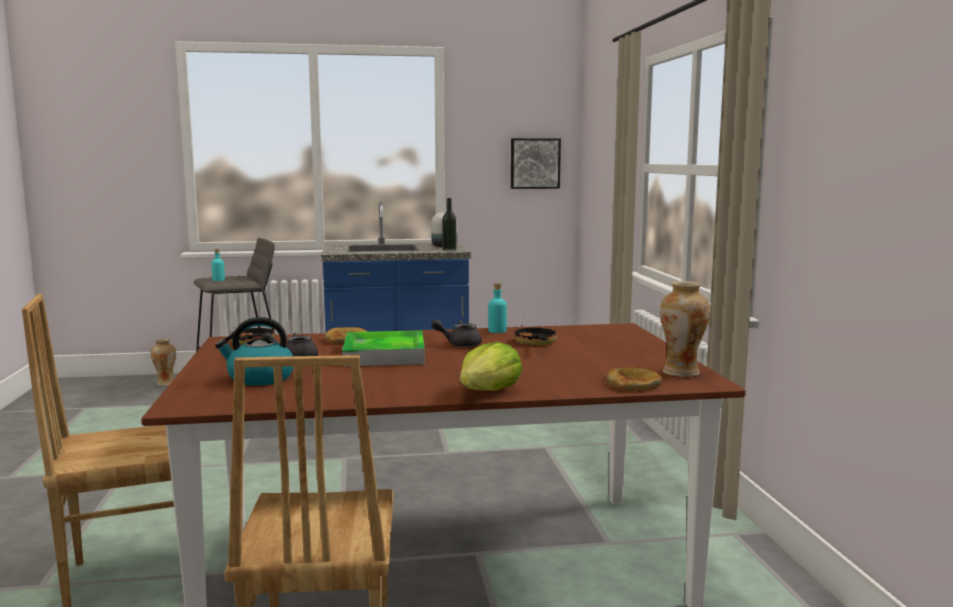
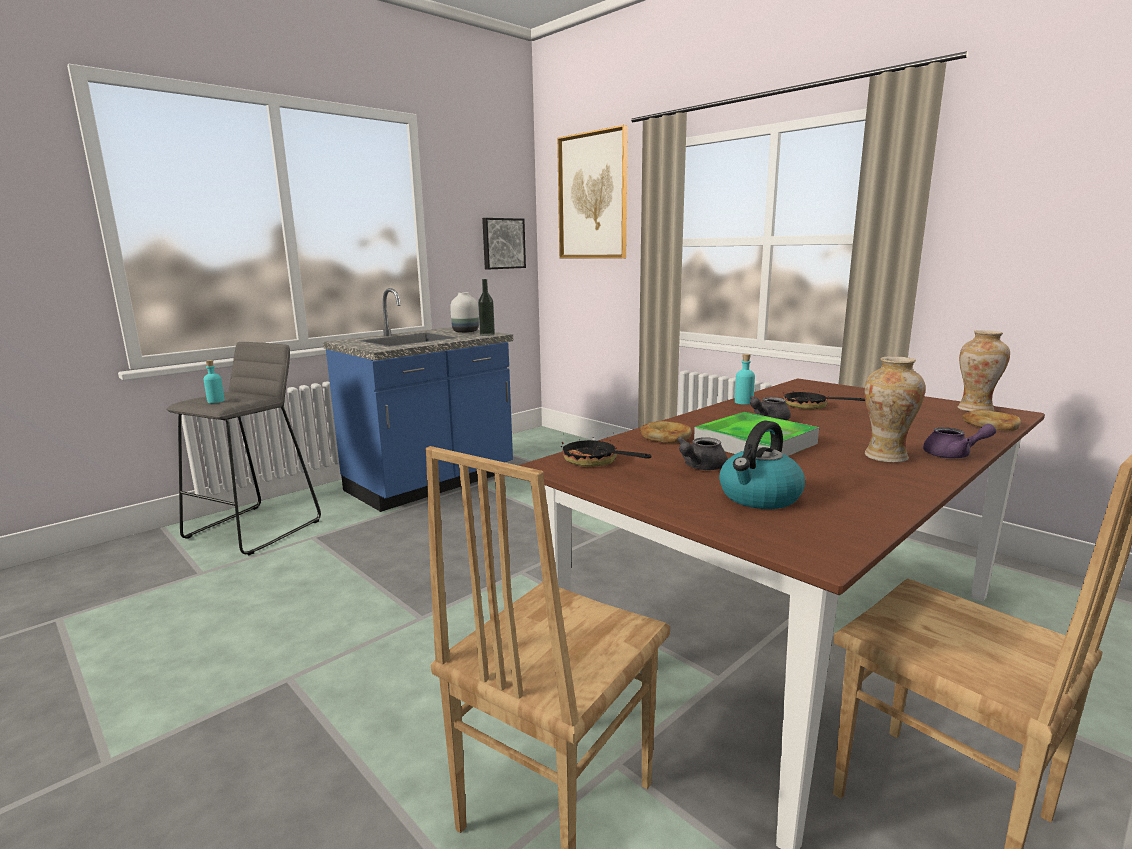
camera: 35 degrees left, 5 degrees up
(165, 383) = (137, 552): vase -> vase (886, 456)
(489, 391) = (953, 455): lettuce -> purple teapot
(606, 116) = (592, 196): none -> picture

